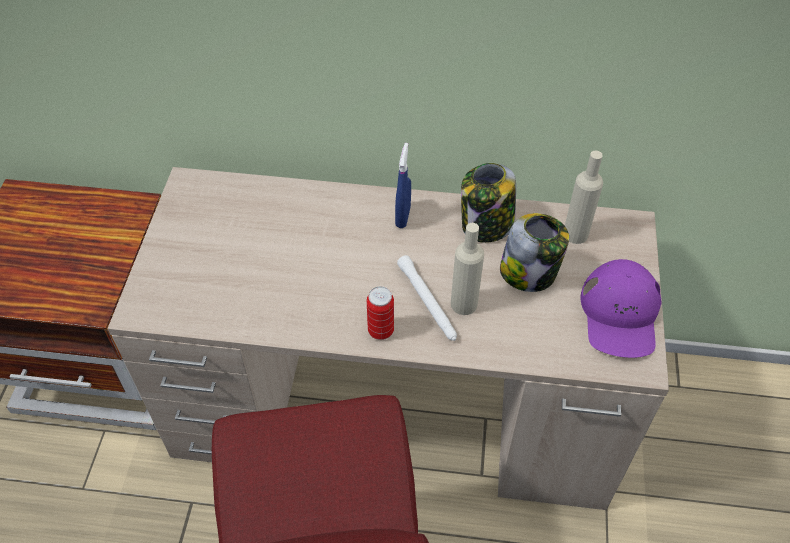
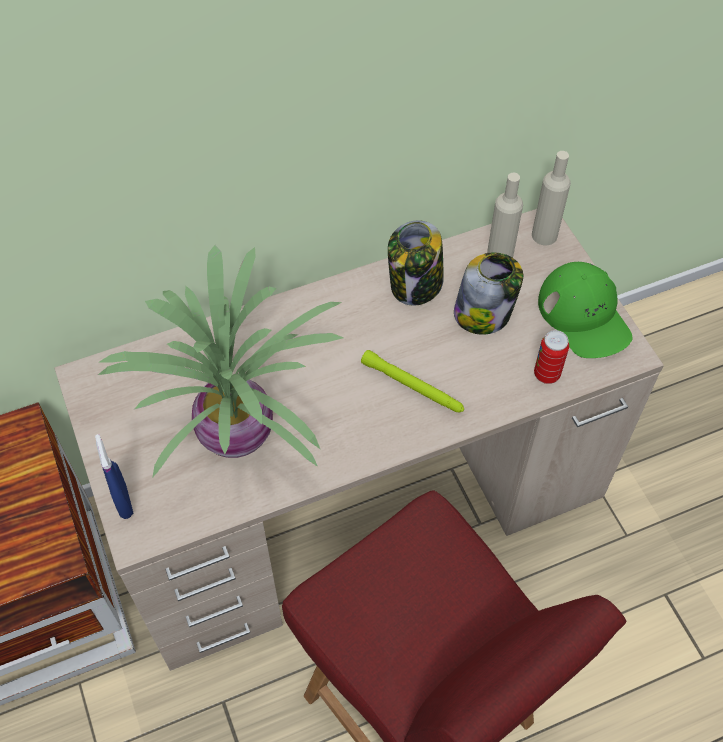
camera: 30 degrees left, 5 degrees up
(268, 273) = (240, 432): none -> potted plant
(381, 330) = (389, 435): can -> can (546, 374)
(403, 217) = (332, 312): blue spray bottle -> blue spray bottle (123, 501)
(427, 302) = (413, 386): white flashlight -> green flashlight
(464, 304) = (446, 372): beige bottle -> beige bottle (544, 235)
(620, 314) = (584, 316): purple cap -> green cap

